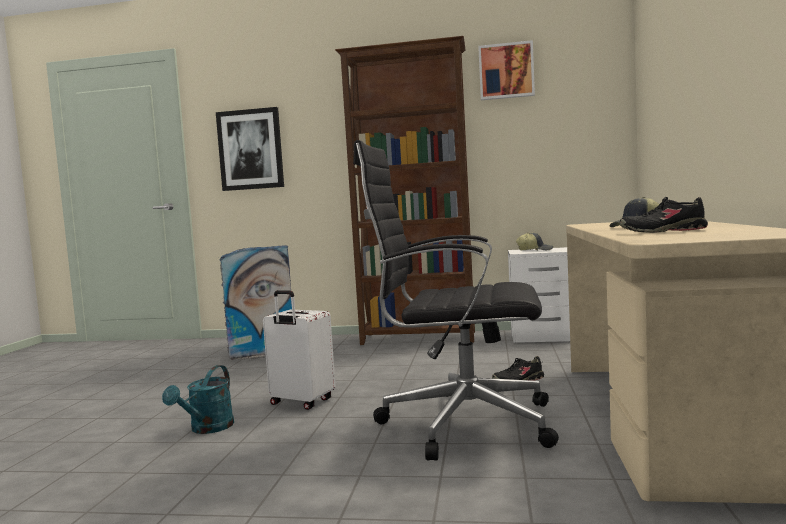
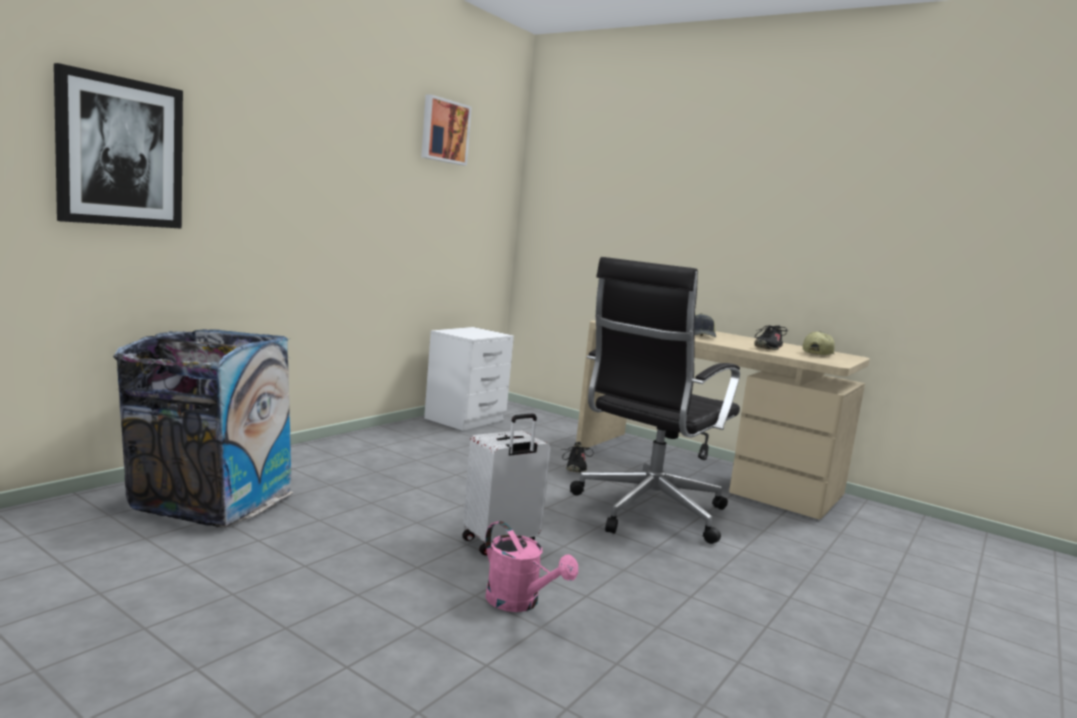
camera: 65 degrees left, 5 degrees up
(207, 429) = (519, 603): turquoise watering can -> pink watering can
(419, 338) = (364, 442): brown bookcase -> none
(535, 250) = (469, 333): cap -> cap (817, 353)

